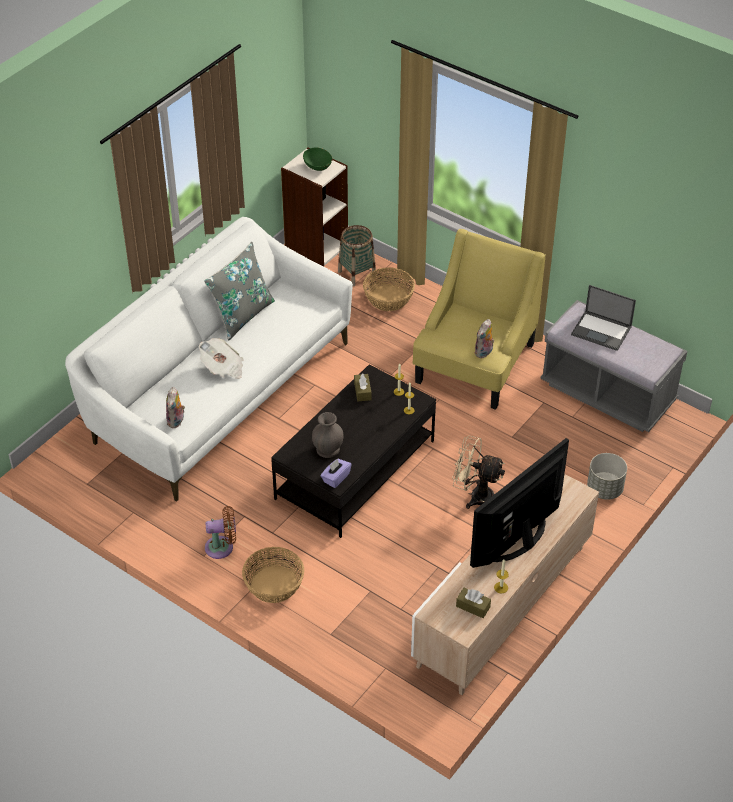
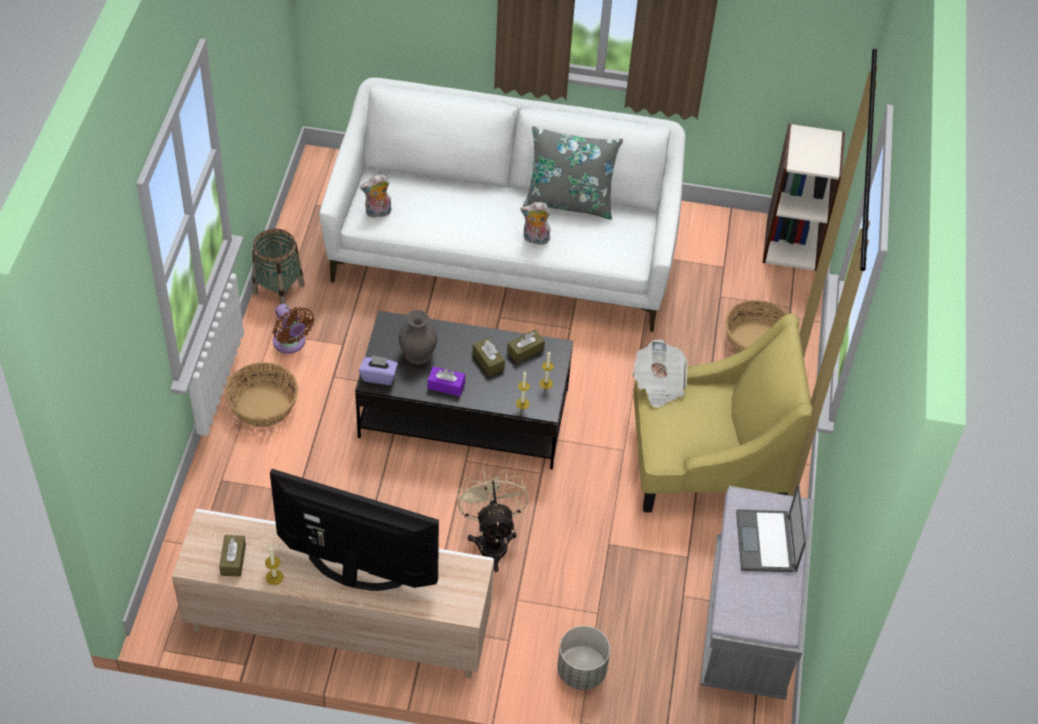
camera: 60 degrees right, 5 degrees up
(223, 368) = (477, 217): newspaper -> newspaper (658, 384)
(318, 166) = (817, 153): green bowl -> none
(356, 273) = (775, 297): basket -> basket (278, 289)
(359, 414) = (488, 361): none -> brown tissue box
(368, 444) = (446, 386): none -> purple tissue box
(484, 353) = (666, 442): plush toy -> plush toy (535, 239)

